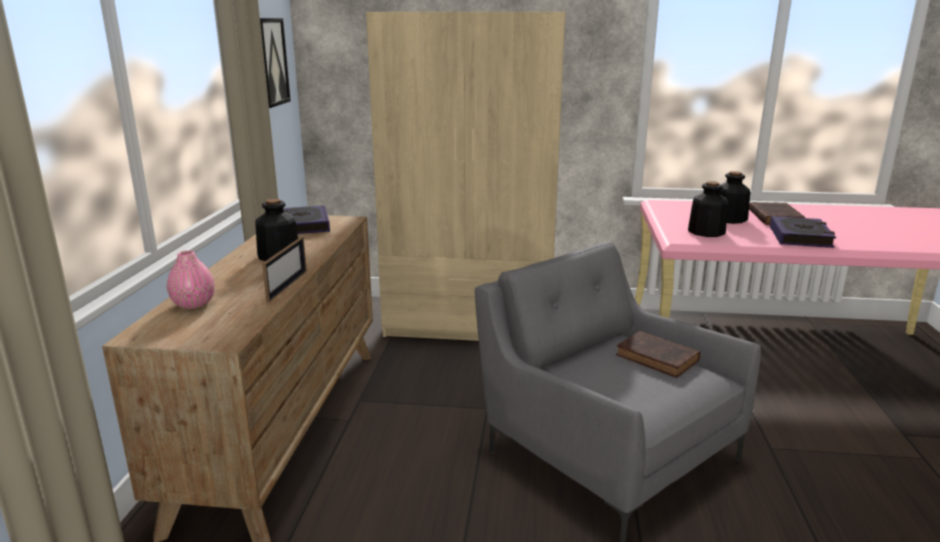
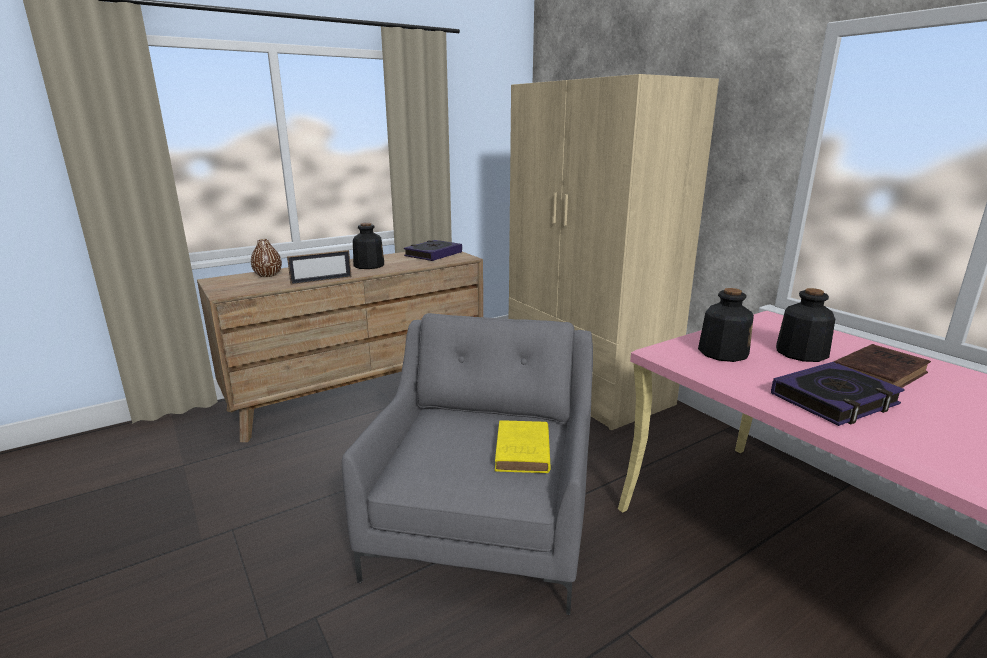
camera: 50 degrees right, 0 degrees up
(194, 304) = (268, 275): pink vase -> brown vase
(271, 62) = (486, 130): picture -> none
(659, 359) = (522, 452): brown book -> yellow book

